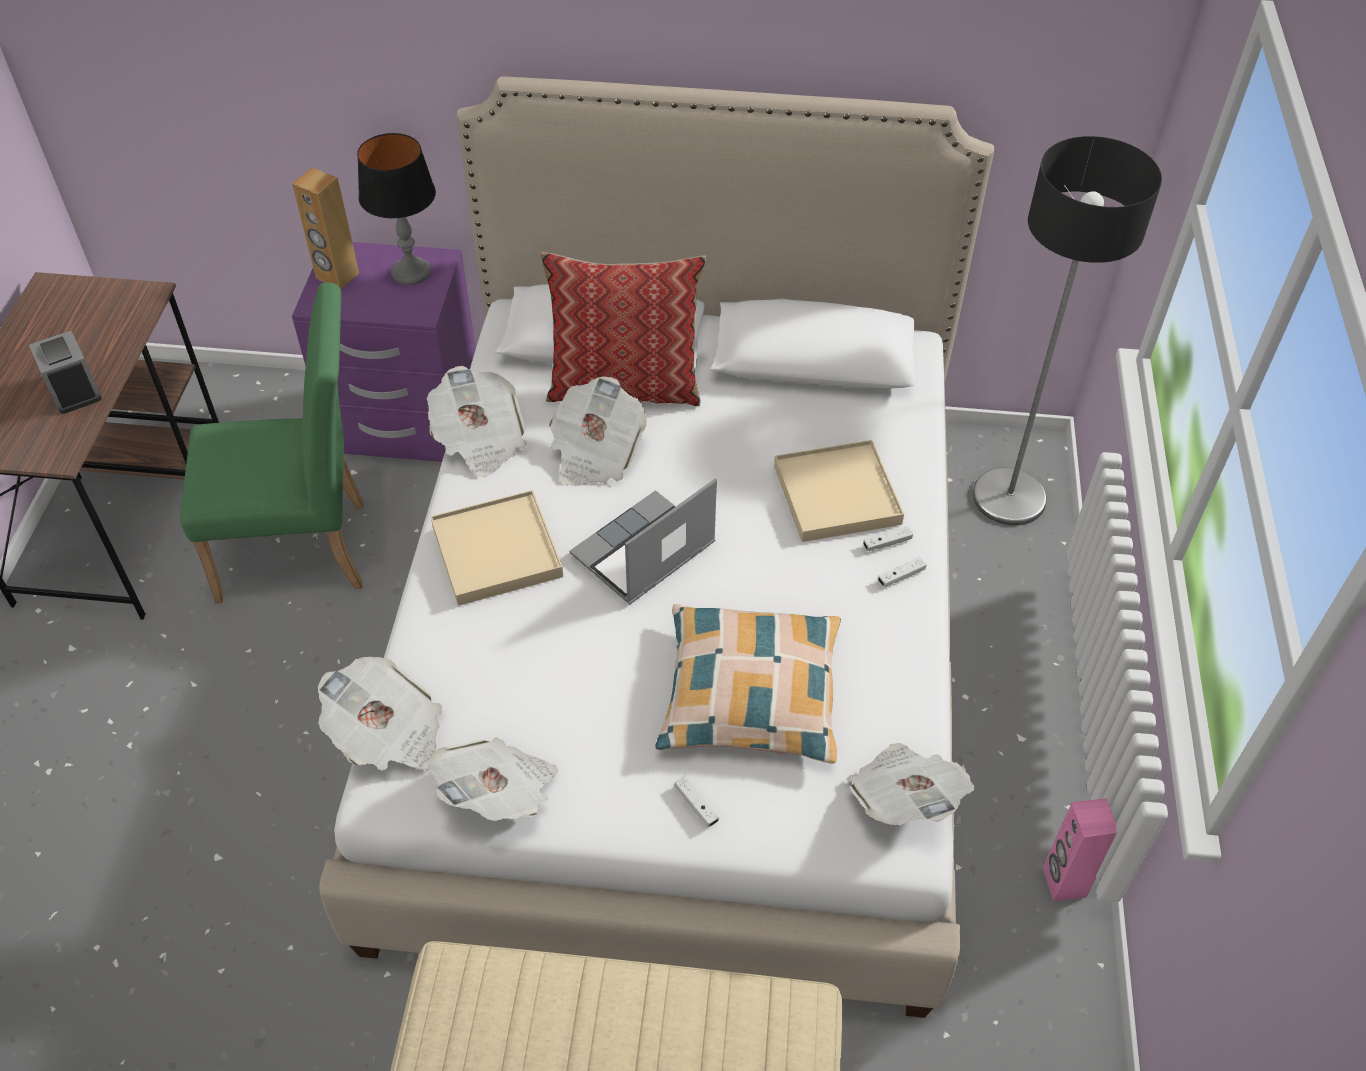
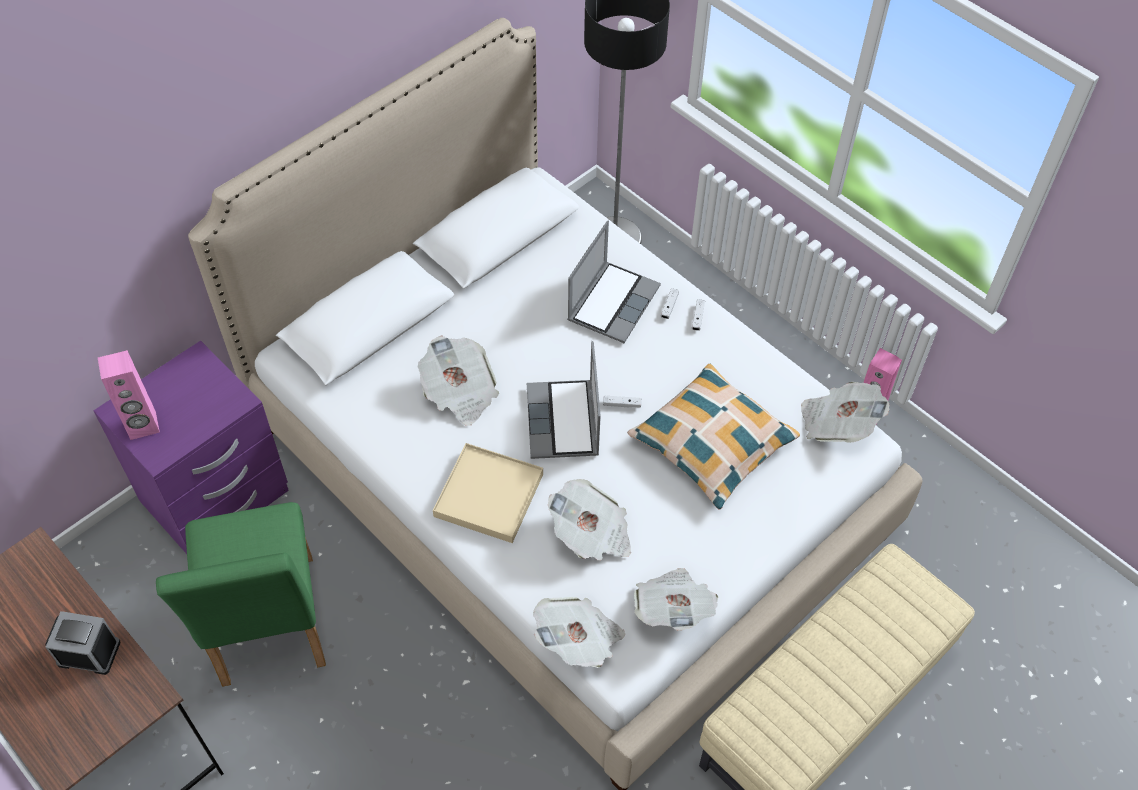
camera: 50 degrees left, 5 degrees up
(306, 550) = (268, 631): green chair -> green chair turned 135 degrees clockwise
(337, 276) = (143, 426): brown speaker -> pink speaker
(411, 272) = (191, 381): table lamp -> none
(480, 440) = (384, 445): newspaper -> newspaper (591, 534)
(625, 386) = (419, 340): pillow -> none
(696, 805) = (762, 519): white game controller -> white game controller (622, 404)
(837, 494) = (613, 302): beige tray -> laptop

